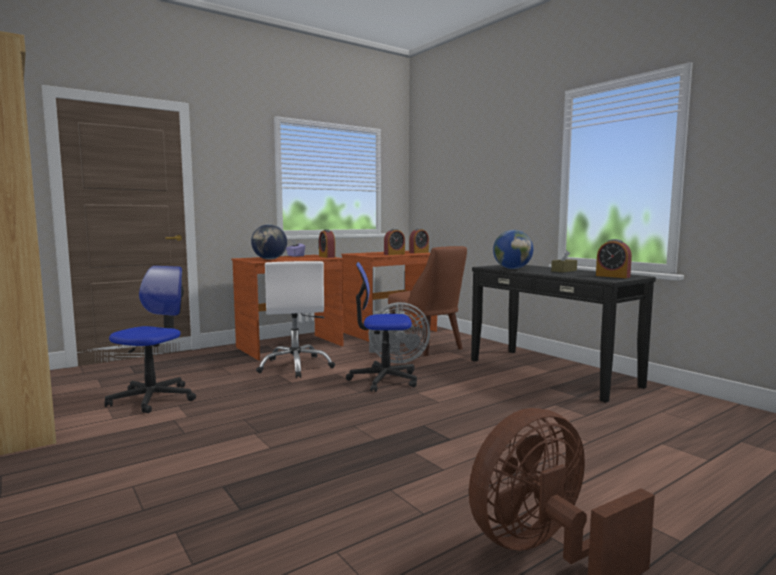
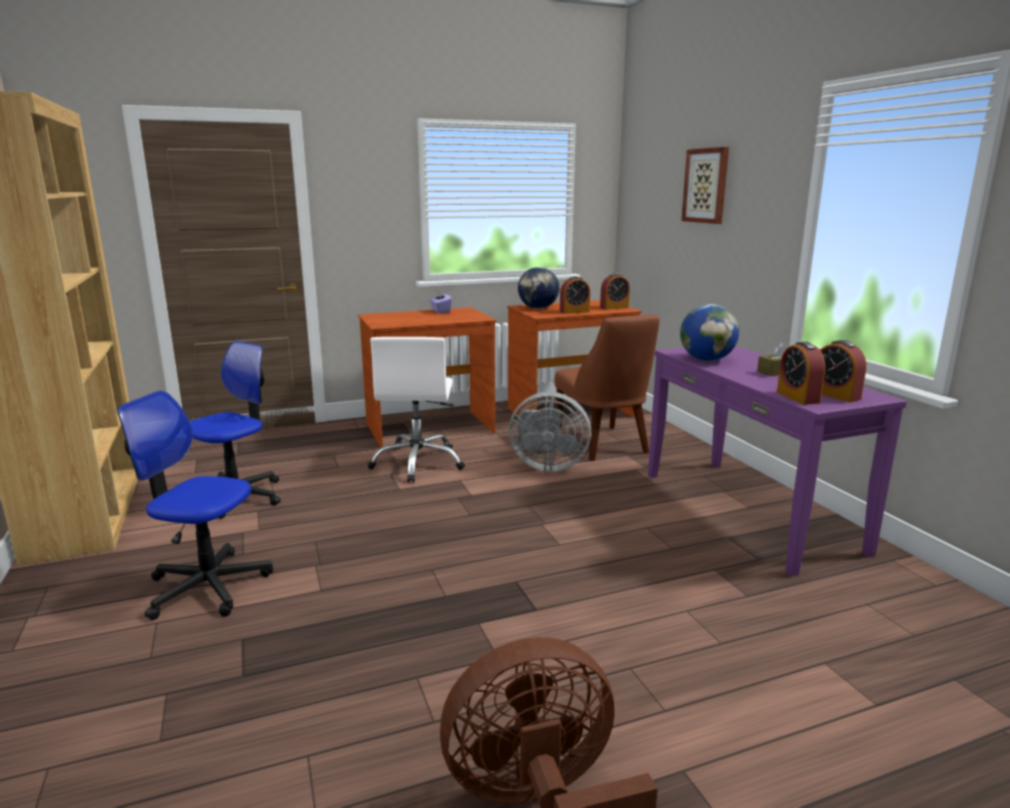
camera: 15 degrees right, 10 degrees up
(269, 259) = (398, 320): globe -> globe (538, 308)
(327, 257) = (477, 315): alarm clock -> alarm clock (798, 397)
(383, 379) = (512, 497): office chair -> office chair (207, 586)
(482, 164) = (706, 186): none -> picture
(551, 372) = (748, 510): black console table -> purple console table

